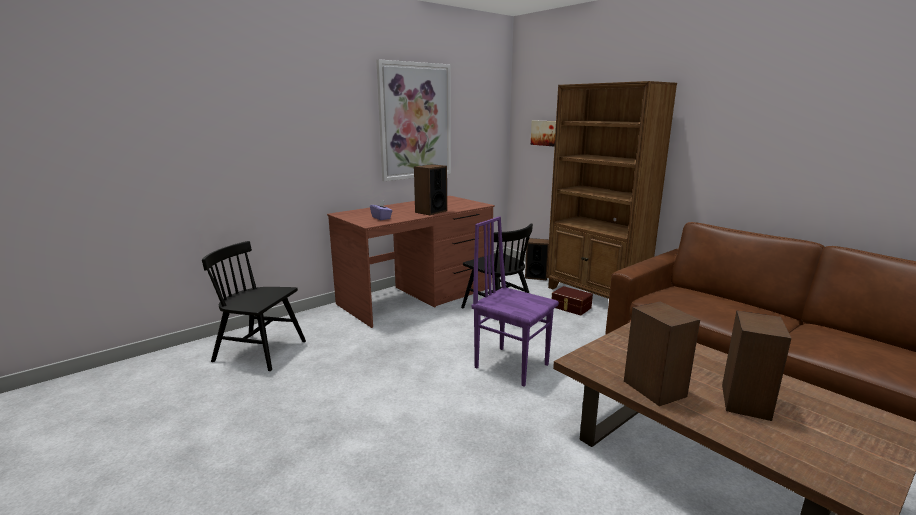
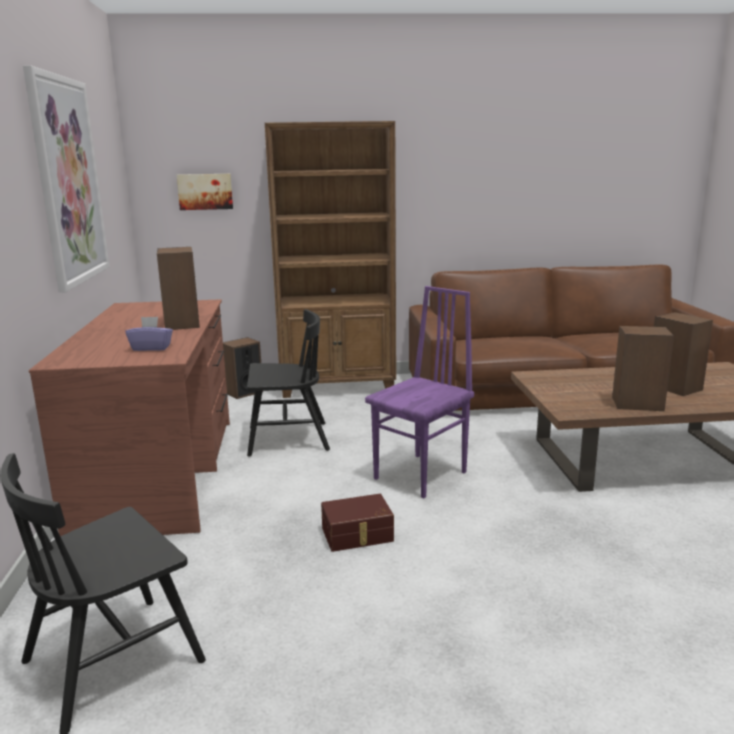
camera: 55 degrees left, 0 degrees up
(511, 365) = (422, 475): purple chair -> purple chair turned 150 degrees clockwise
(570, 307) = (345, 406): brown storage box -> brown storage box (358, 535)

